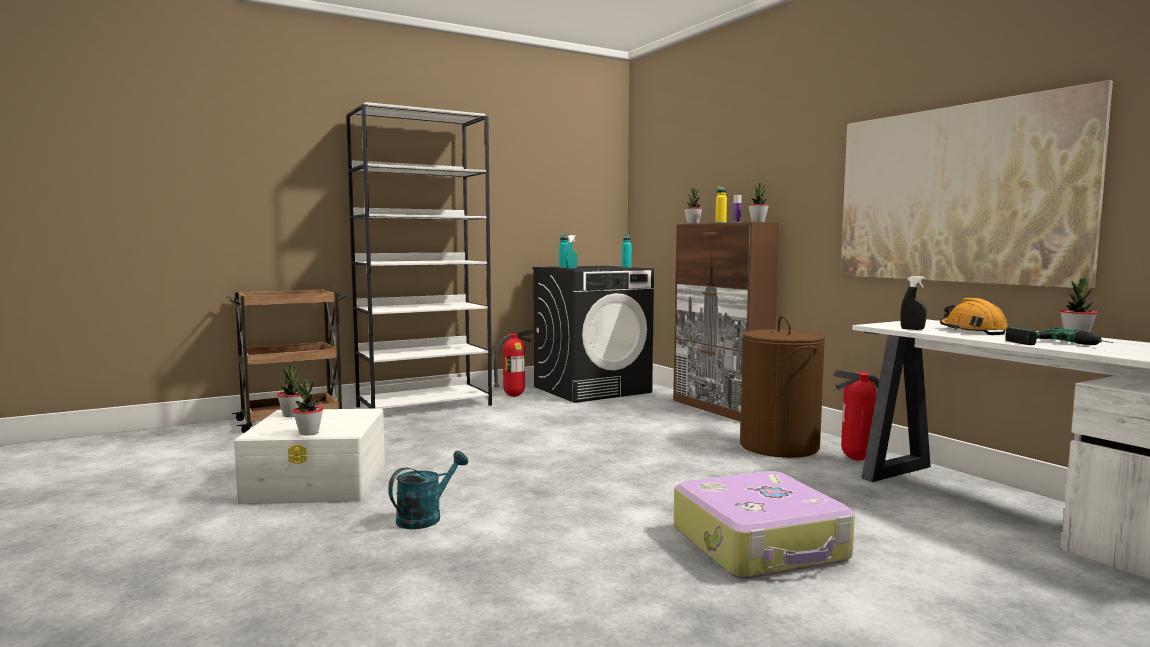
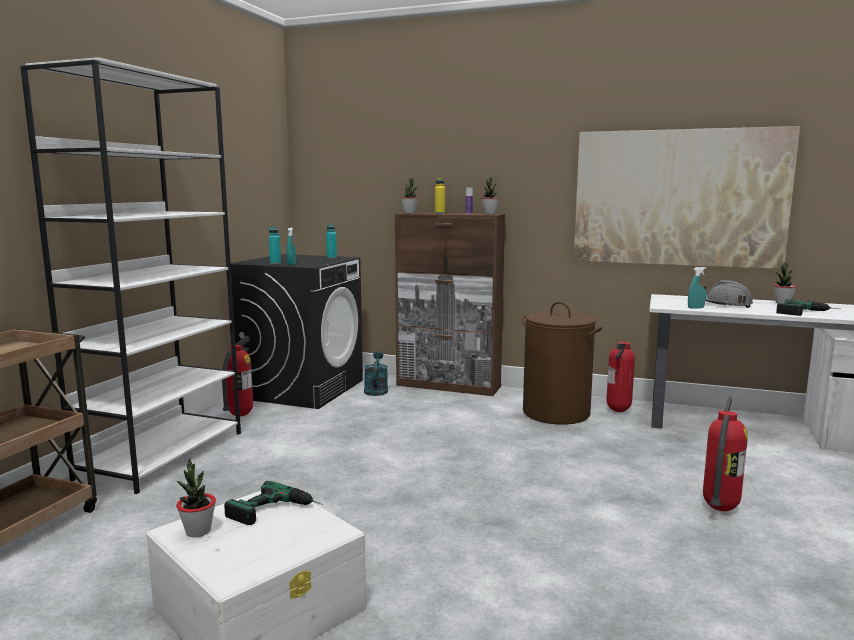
camera: 40 degrees left, 5 degrees up
(308, 433) = (298, 550): potted plant -> none
(343, 418) = (277, 512): none -> power drill
(425, 517) = (470, 596): turquoise watering can -> turquoise watering can (376, 390)
(761, 545) = (719, 508): suitcase -> fire extinguisher
(912, 329) = (696, 308): black spray bottle -> turquoise spray bottle
(972, 331) = (725, 304): orange hard hat -> grey hard hat

